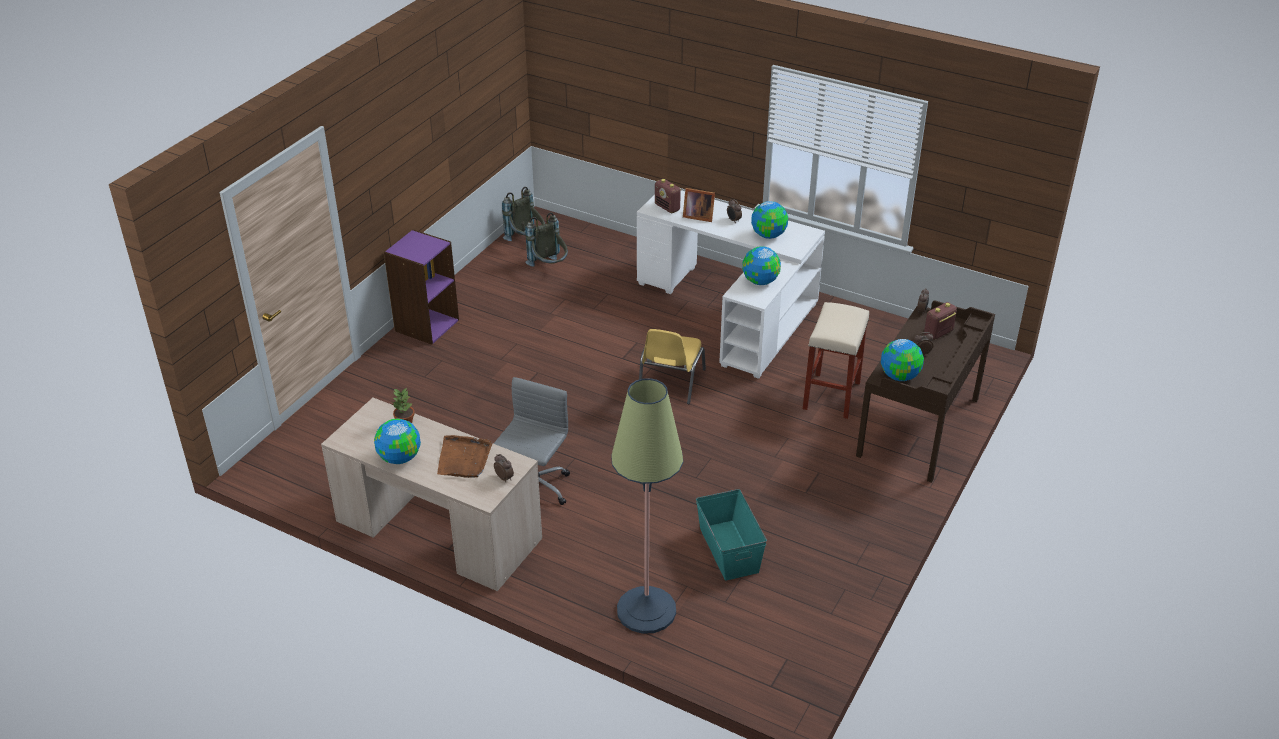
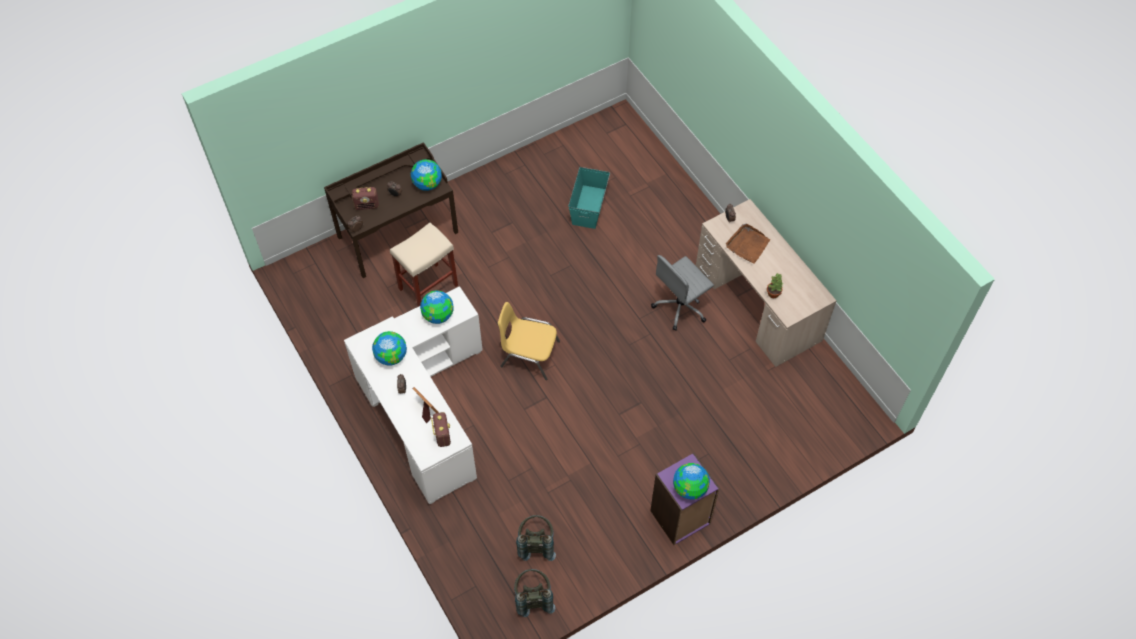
camera: 150 degrees left, 20 degrees up
(399, 458) = (788, 264): globe -> globe (690, 488)
(646, 610) = (662, 192): floor lamp -> none
(670, 383) = (529, 354): yellow chair -> yellow chair turned 120 degrees counterclockwise

